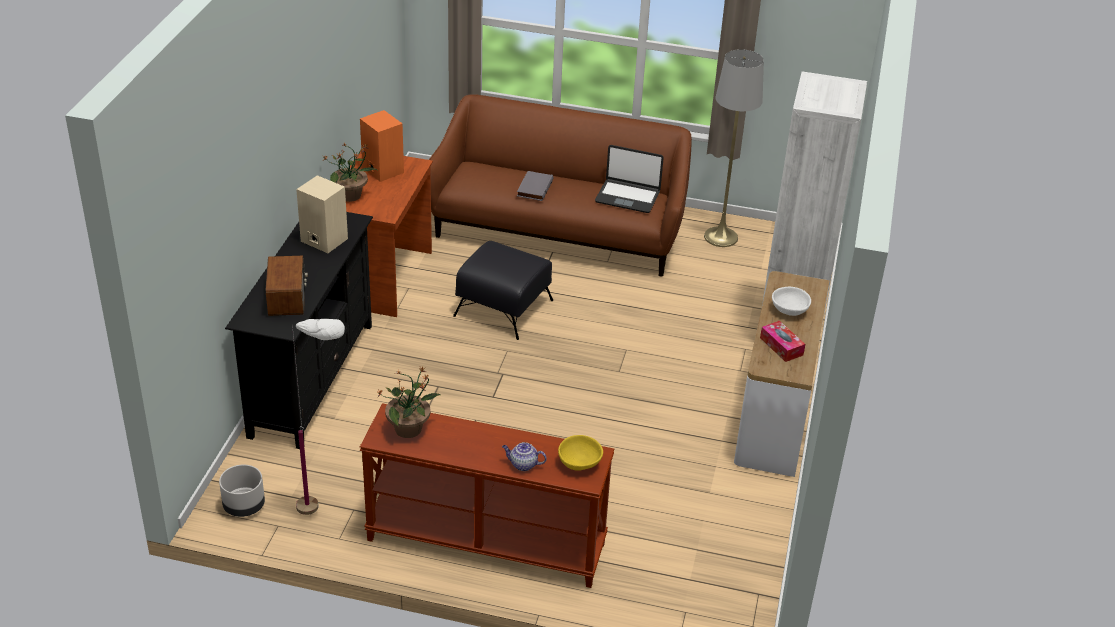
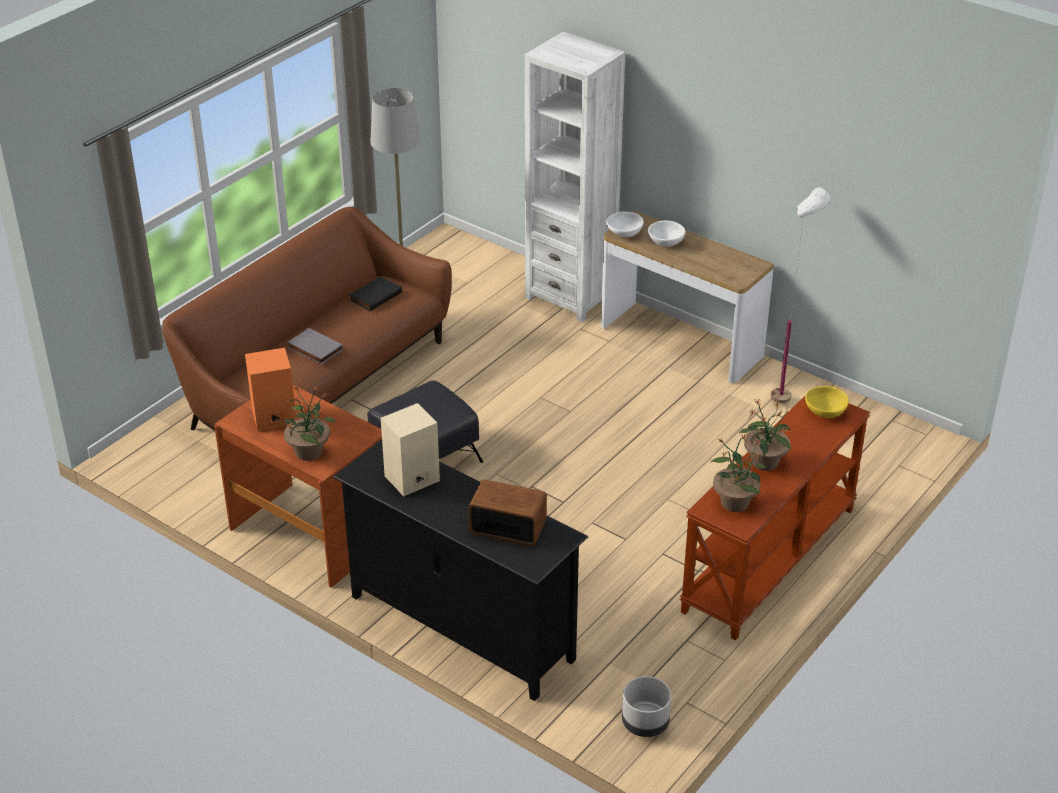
camera: 65 degrees left, 0 degrees up
(326, 514) = (685, 662): white floor lamp -> white floor lamp (788, 393)
(476, 437) = (764, 462): none -> potted plant
(523, 464) = (815, 444): teapot -> none
(627, 197) = (375, 296): laptop -> black book
(781, 346) = (714, 262): tissue box -> none
(783, 282) = (624, 233): none -> white bowl

